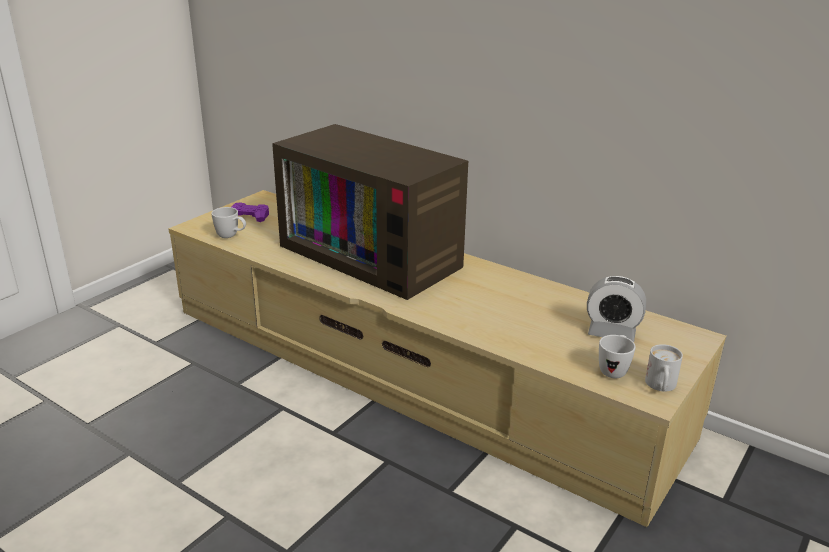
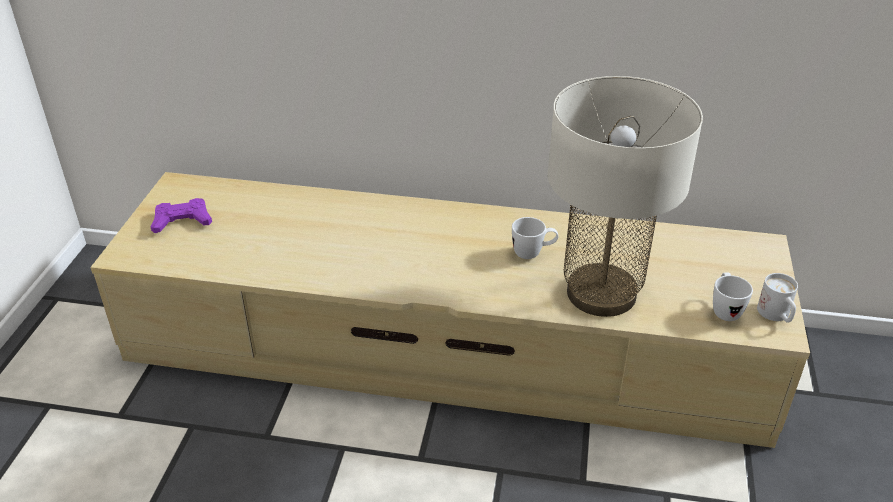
camera: 25 degrees left, 10 degrees up
(231, 236) = (187, 256): white mug -> white mug (533, 253)
(375, 255) = (381, 234): television -> none
(512, 331) = (601, 294): none -> table lamp
(611, 333) = (691, 265): alarm clock -> none

